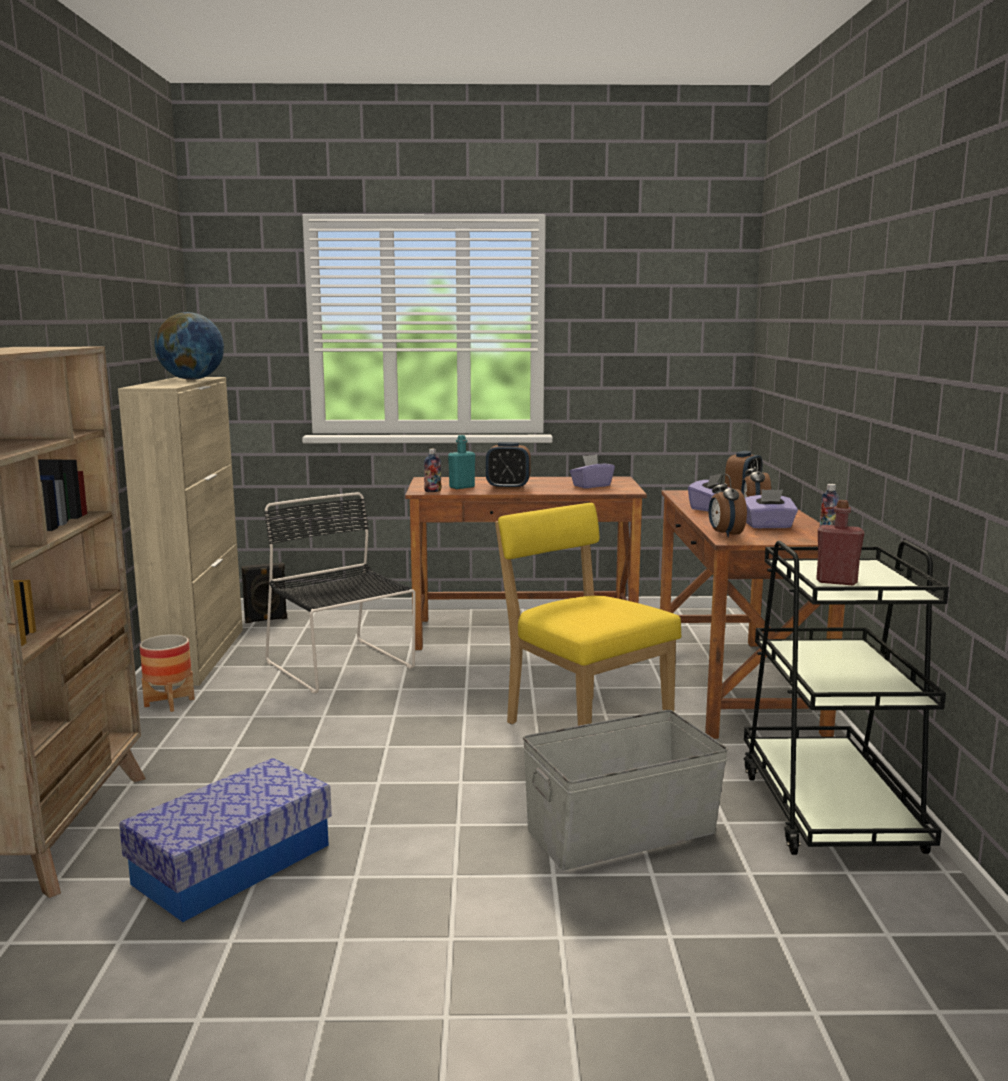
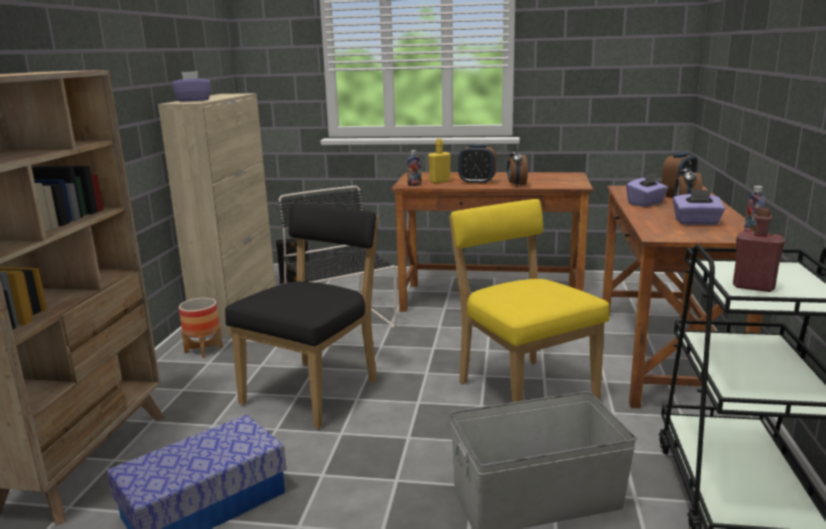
camera: 10 degrees right, 5 degrees up
(192, 379) = (226, 95): globe -> none
(332, 739) = (315, 390): none -> black chair
(462, 487) = (439, 181): turquoise bottle -> yellow bottle
(591, 486) = (547, 181): purple tissue box -> purple tissue box (193, 100)
(724, 534) = (653, 230): alarm clock -> alarm clock (516, 185)

